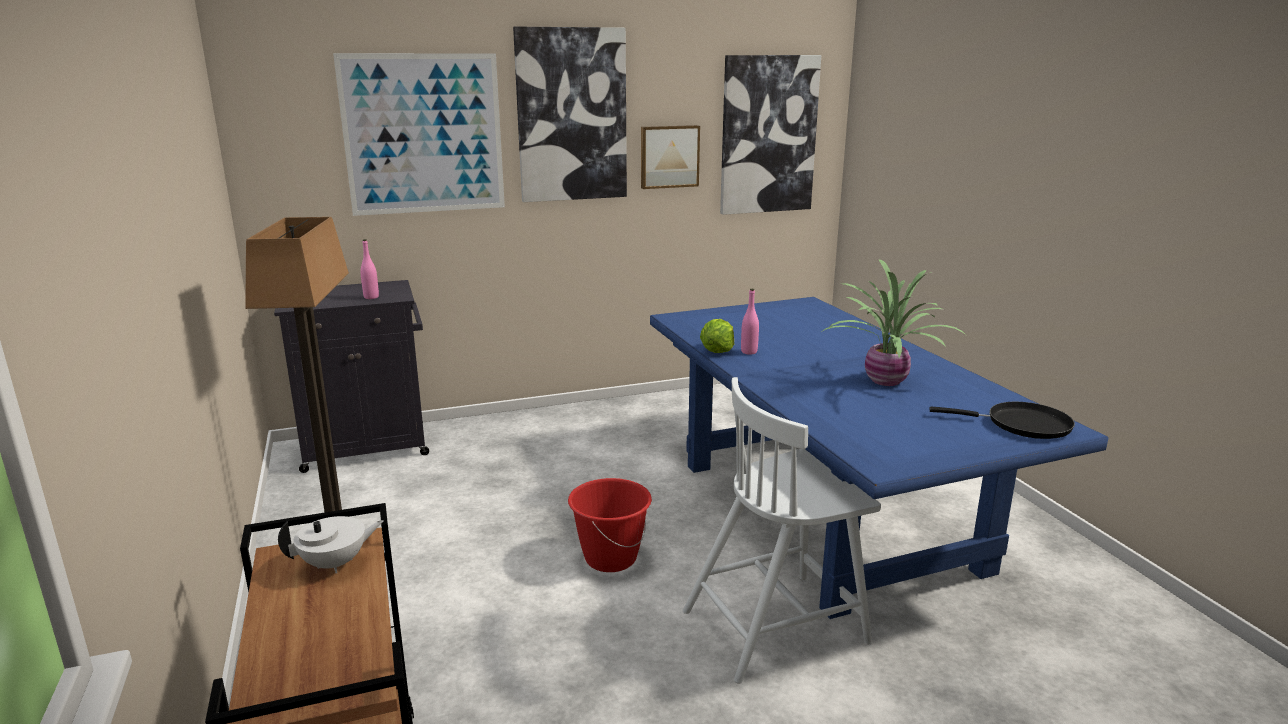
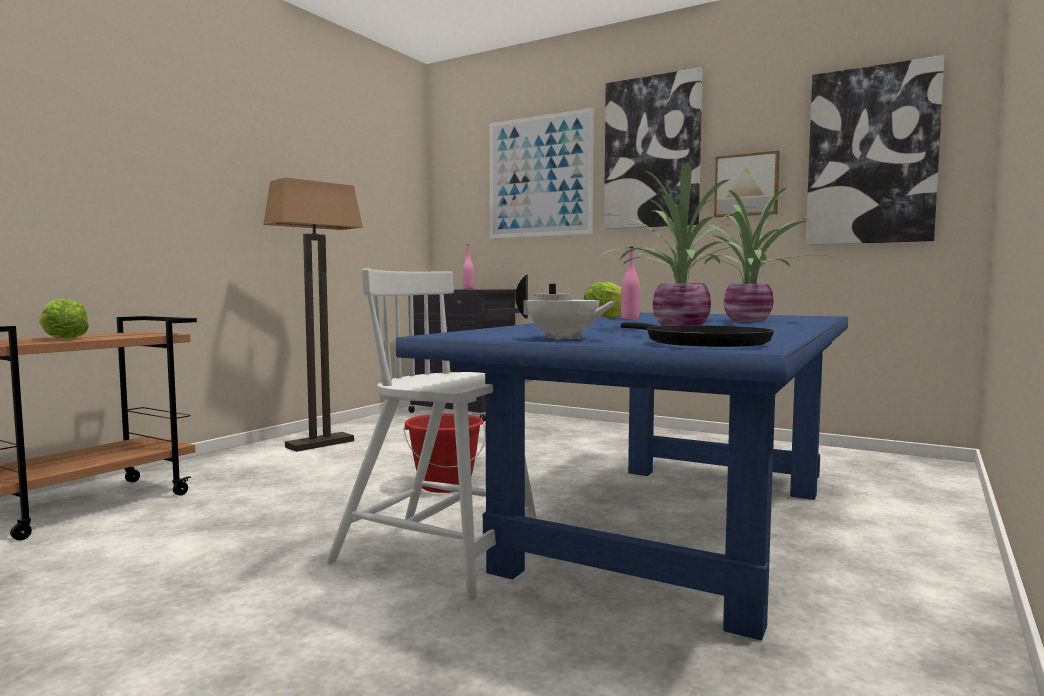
camera: 50 degrees right, 15 degrees down
(335, 564) = (134, 334): white teapot -> white teapot (563, 338)
(335, 623) = (62, 339): none -> lettuce
(835, 338) = (750, 321): none -> potted plant

